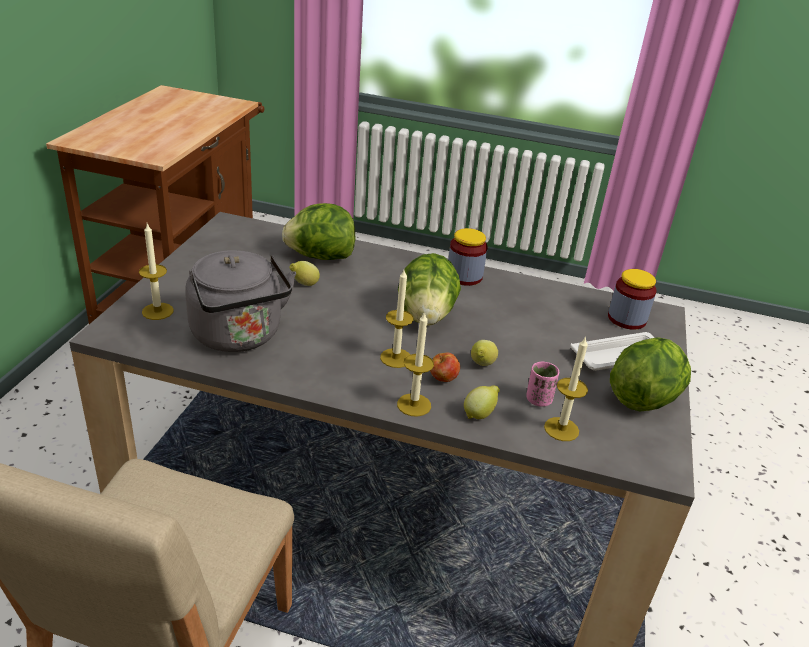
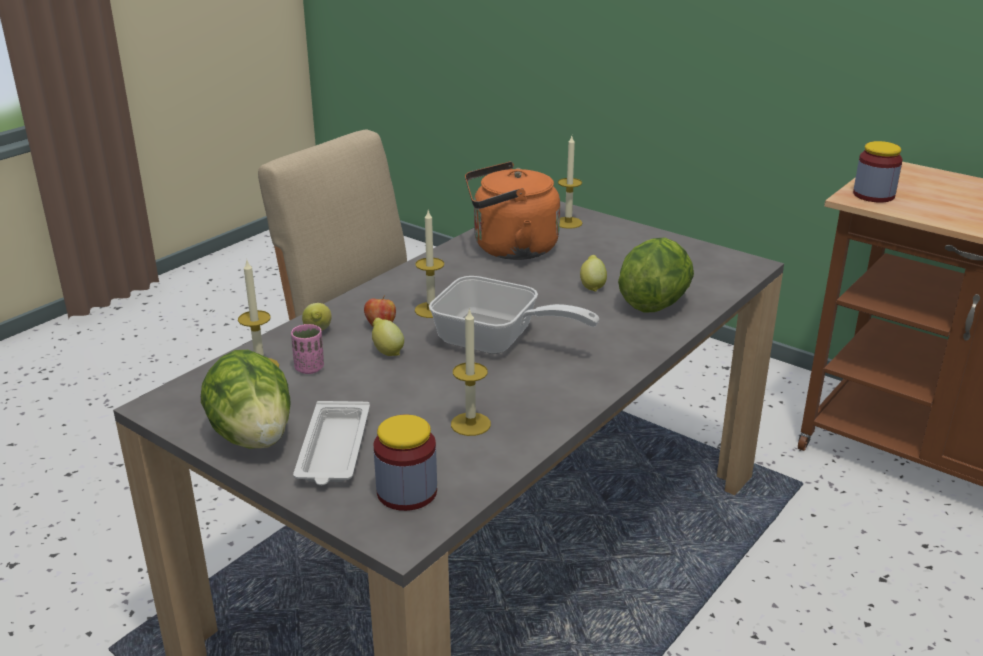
camera: 115 degrees right, 5 degrees down
(239, 336) = (510, 249): grey kettle -> orange kettle
(414, 405) = (357, 305): candle -> candle (470, 424)
(426, 316) = (496, 341): lettuce -> frying pan
(464, 276) = (576, 387): jar -> jar (873, 195)

